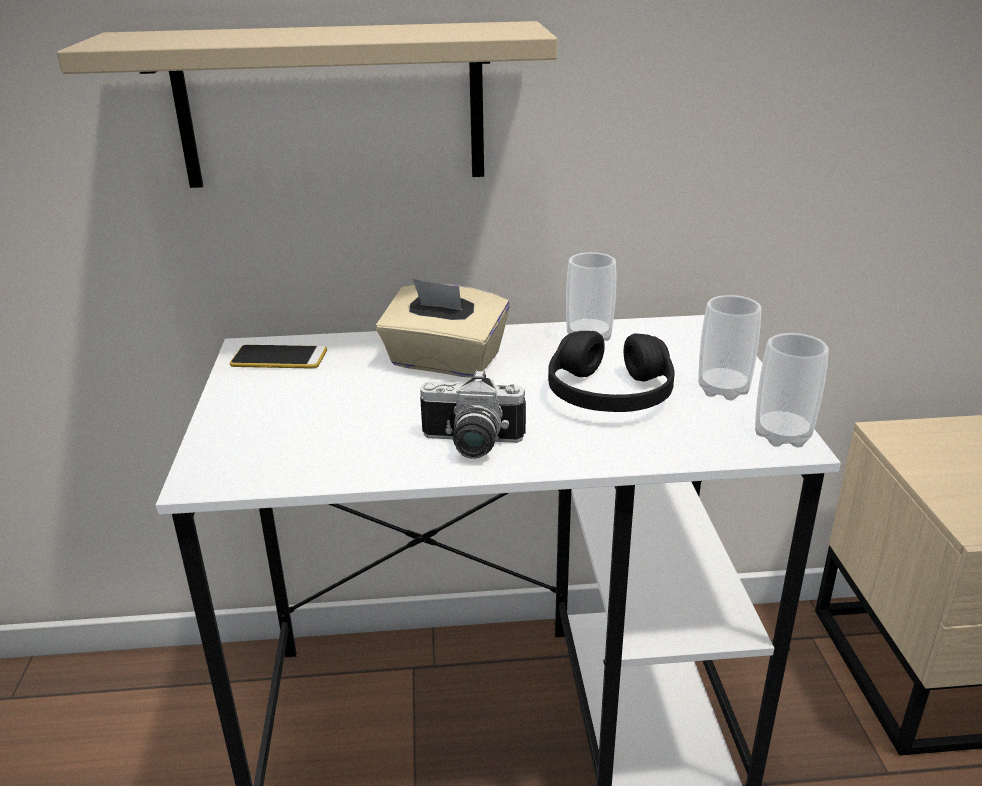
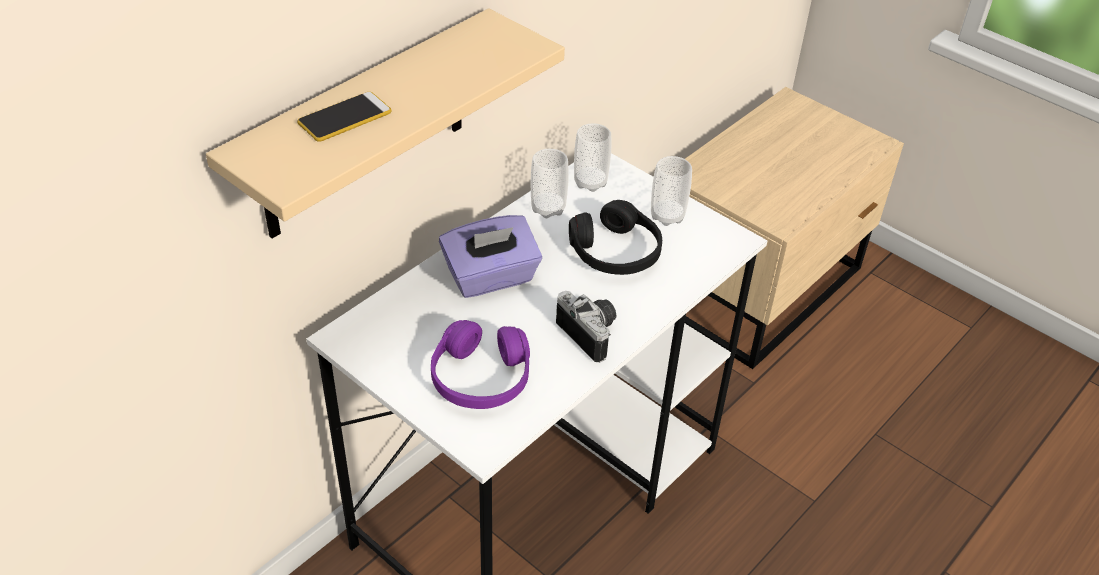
camera: 45 degrees left, 15 degrees up
(279, 358) = (378, 334): phone -> phone (345, 117)
(301, 426) = (480, 378): none -> purple headphones
(444, 362) = (491, 277): beige tissue box -> purple tissue box
(470, 445) = (592, 333): camera -> camera turned 90 degrees counterclockwise
(782, 435) = (728, 236): cup -> cup (590, 182)

